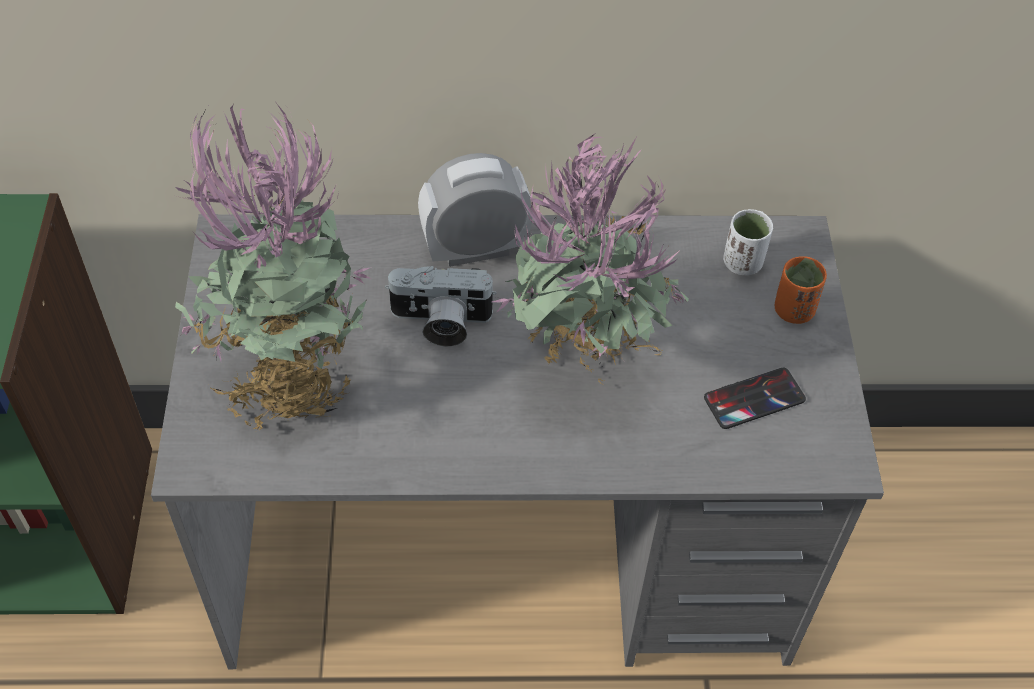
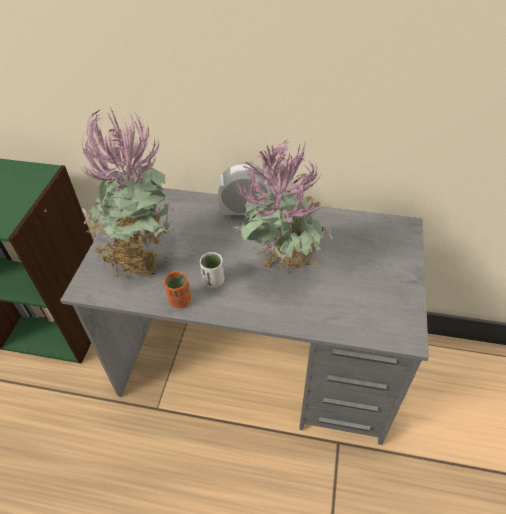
camera: 15 degrees right, 5 degrees down
(440, 323) = (218, 242): camera -> none
(742, 263) = (374, 234): white cup -> white cup (213, 281)
(754, 399) = (366, 299): phone -> none
(793, 310) = (396, 259): orange cup -> orange cup (180, 300)

